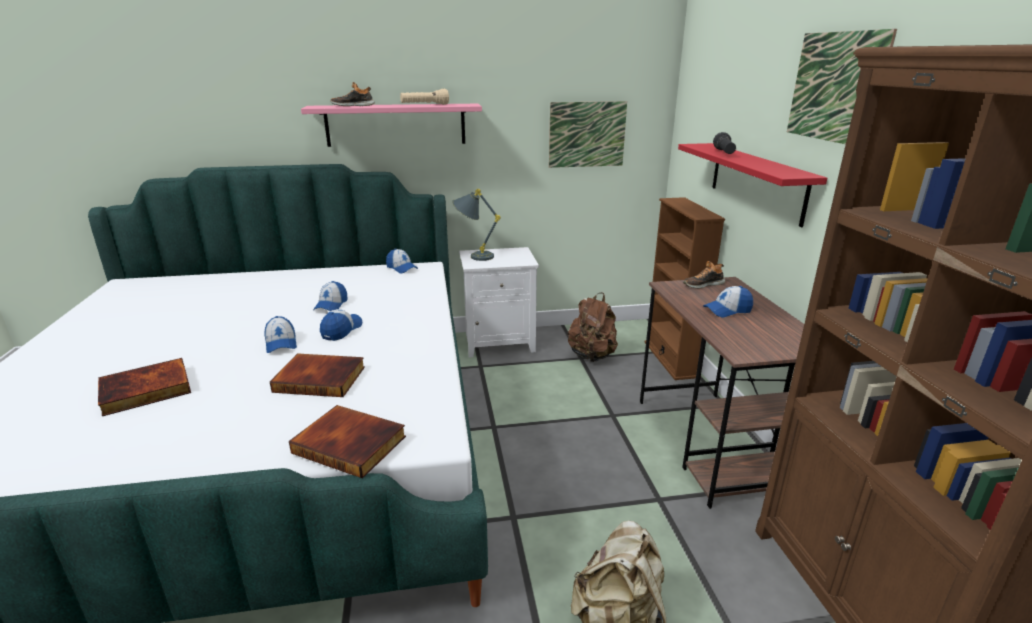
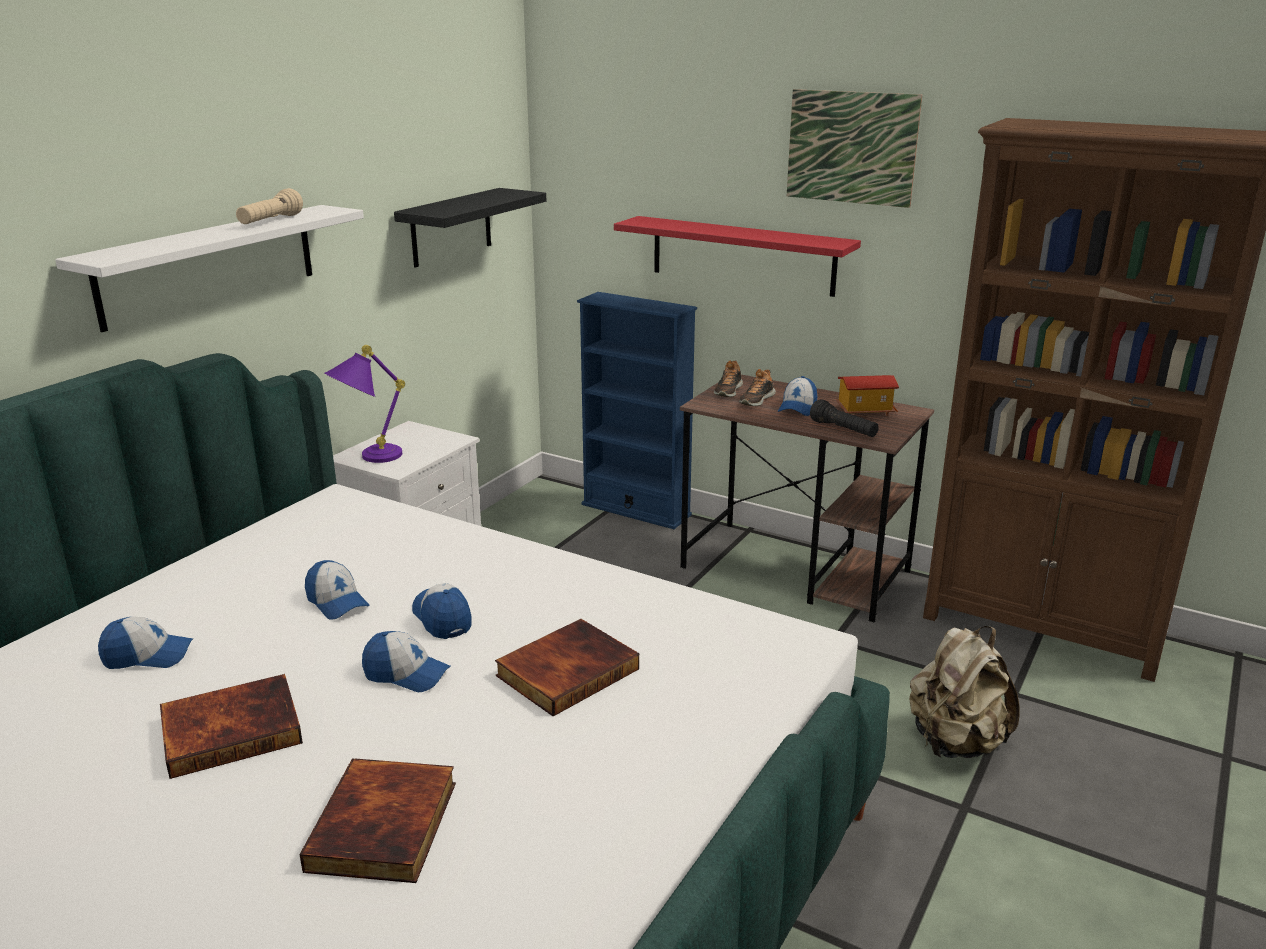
camera: 50 degrees left, 0 degrees up
(351, 443) = (759, 690): book -> book (232, 729)
(353, 106) = (160, 244): shoe -> shoe (756, 400)
(396, 125) = (209, 265): pink shelf -> white shelf
(402, 268) = (303, 514): cap -> cap (148, 656)
(473, 256) = (368, 459): grey table lamp -> purple table lamp
(587, 134) = (451, 227): picture -> black shelf
(592, 356) = (554, 546): brown backpack -> none
(671, 359) = (636, 510): brown bookcase -> blue bookcase
(724, 153) = (700, 228): black flashlight -> black flashlight (843, 430)
(777, 331) = (864, 411): none -> toy house

